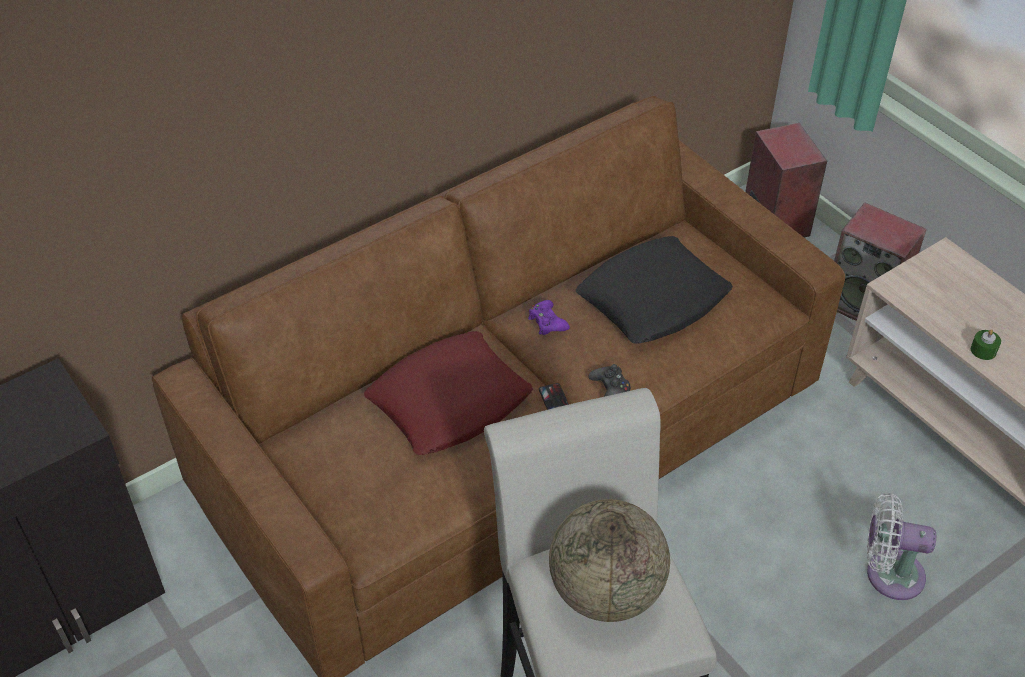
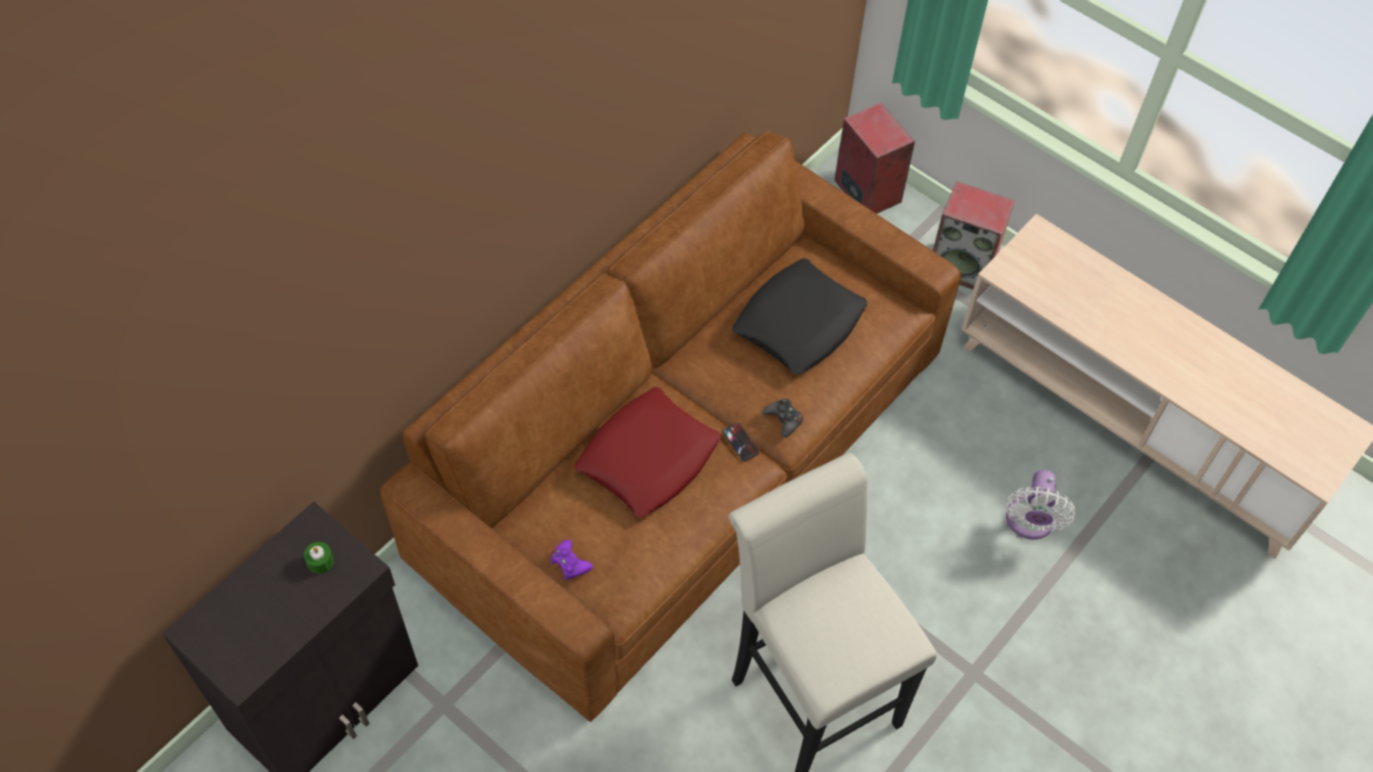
camera: 15 degrees left, 10 degrees up
(547, 322) = (712, 363): purple game controller -> purple game controller (569, 563)
(606, 591) = (841, 620): globe -> none
(888, 573) = (1029, 523): white fan -> white fan turned 75 degrees counterclockwise
(983, 350) = (1086, 323): green candle -> green candle (320, 561)

